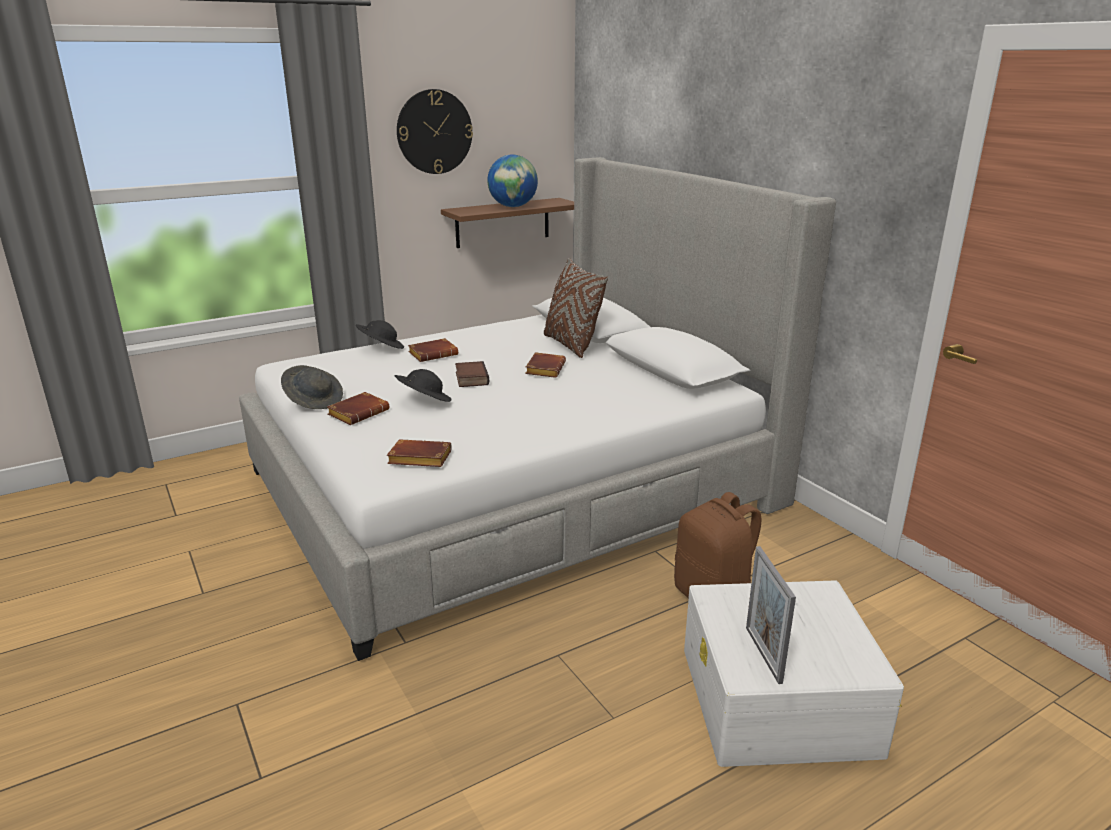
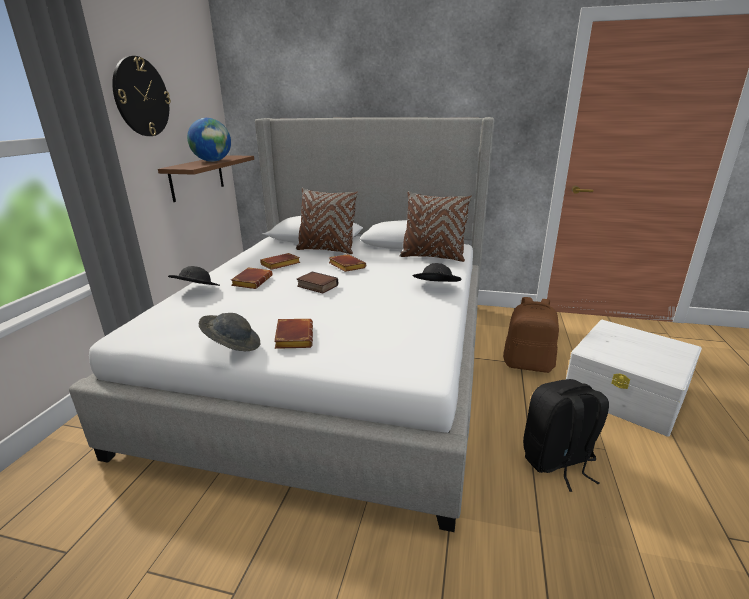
camera: 45 degrees left, 0 degrees up
(418, 459) = (413, 345): brown book -> brown book (280, 265)
(423, 401) = (320, 311): black hat -> black hat (435, 288)
(540, 689) = (557, 461): none -> black backpack
(660, 392) = (433, 257): none -> brown pillow
(763, 654) = (655, 364): picture frame -> none

